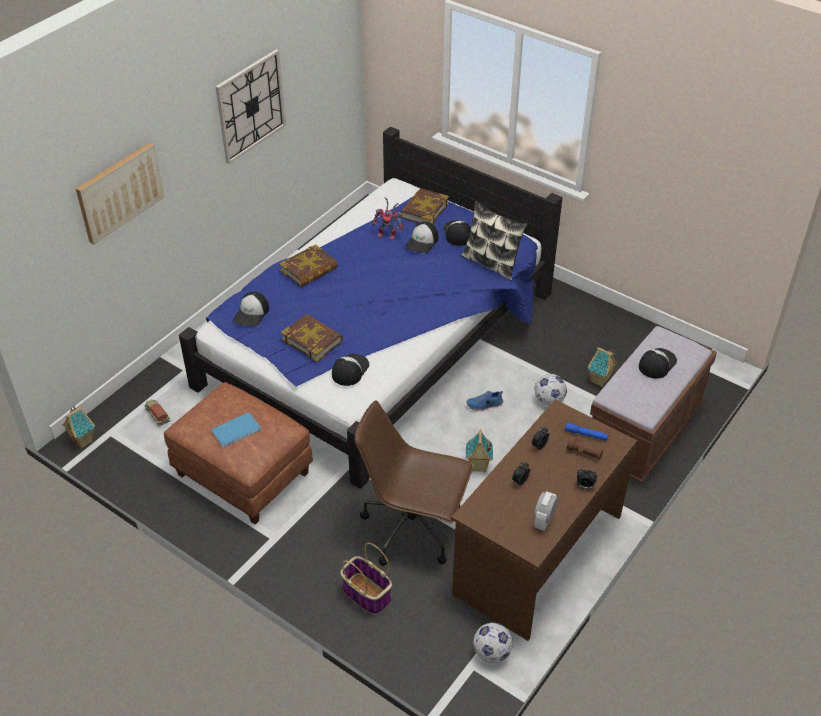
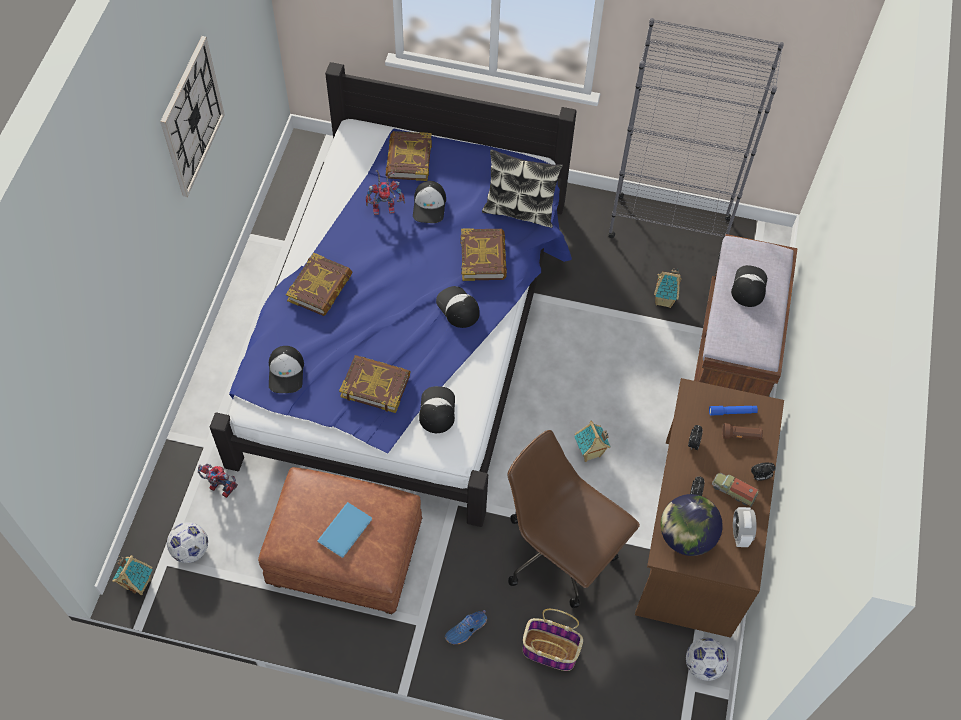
camera: 25 degrees left, 15 degrees up
(119, 192) = (104, 306): picture -> none
(157, 415) = (207, 518): toy truck -> toy truck (733, 491)
(177, 399) = (219, 488): none -> toy robot
(413, 529) = (560, 554): brown office chair -> brown office chair turned 45 degrees clockwise
(444, 284) = (483, 257): none -> book
(457, 233) = (462, 181): cap -> cap (457, 308)
(484, 405) = (561, 374): blue shoe -> blue shoe (466, 630)
(495, 507) = (685, 536): none -> globe
(549, 400) = (624, 344): football -> football (191, 550)
(630, 332) = (668, 227): none -> grey bookcase

